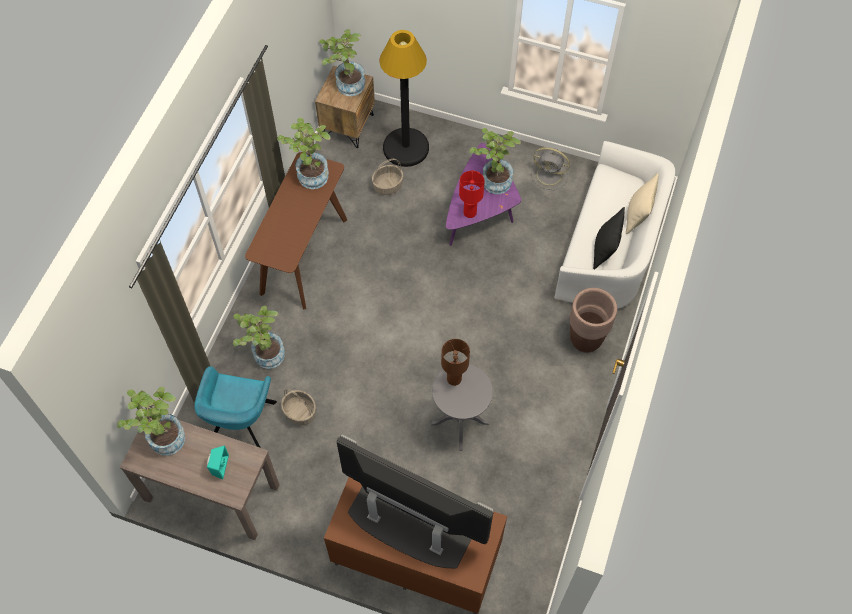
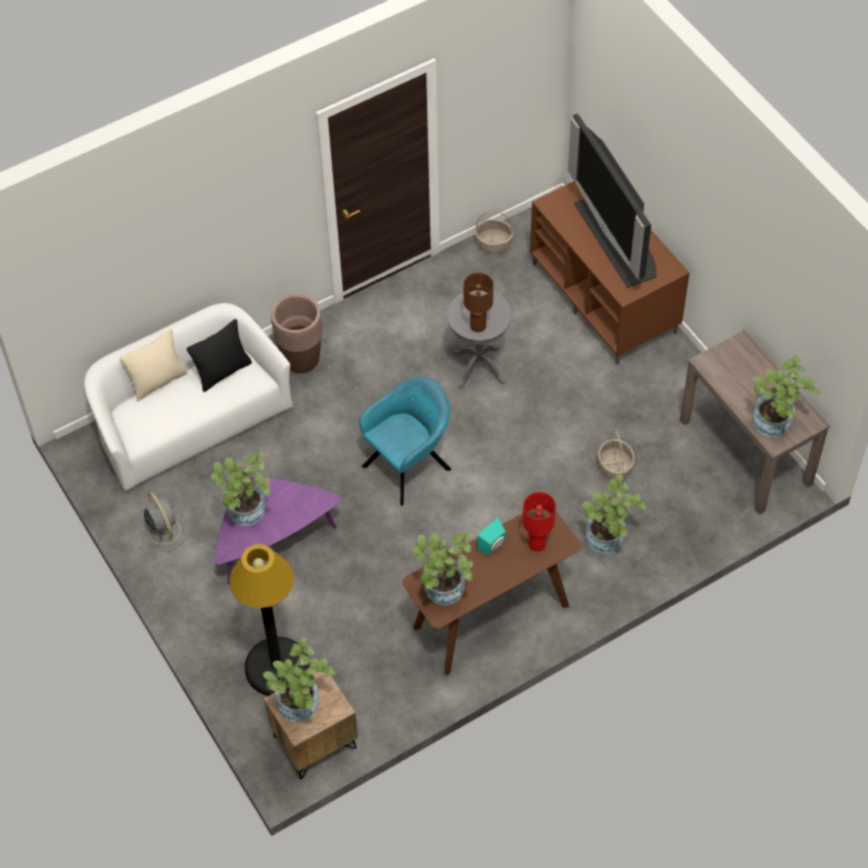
camera: 140 degrees left, 5 degrees down
(218, 466) = (740, 373): turquoise speaker -> turquoise speaker (493, 546)
(242, 425) = (678, 490): turquoise armchair -> turquoise armchair (409, 465)
(388, 185) = (337, 635): basket -> basket (493, 244)
(469, 213) = (304, 497): red table lamp -> red table lamp (537, 544)

